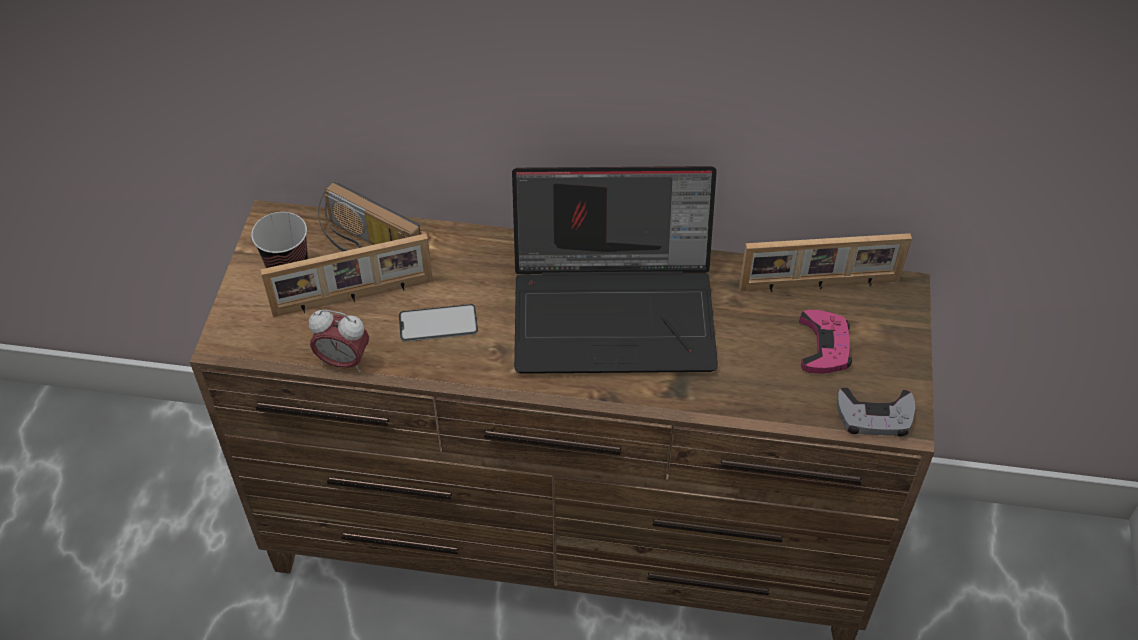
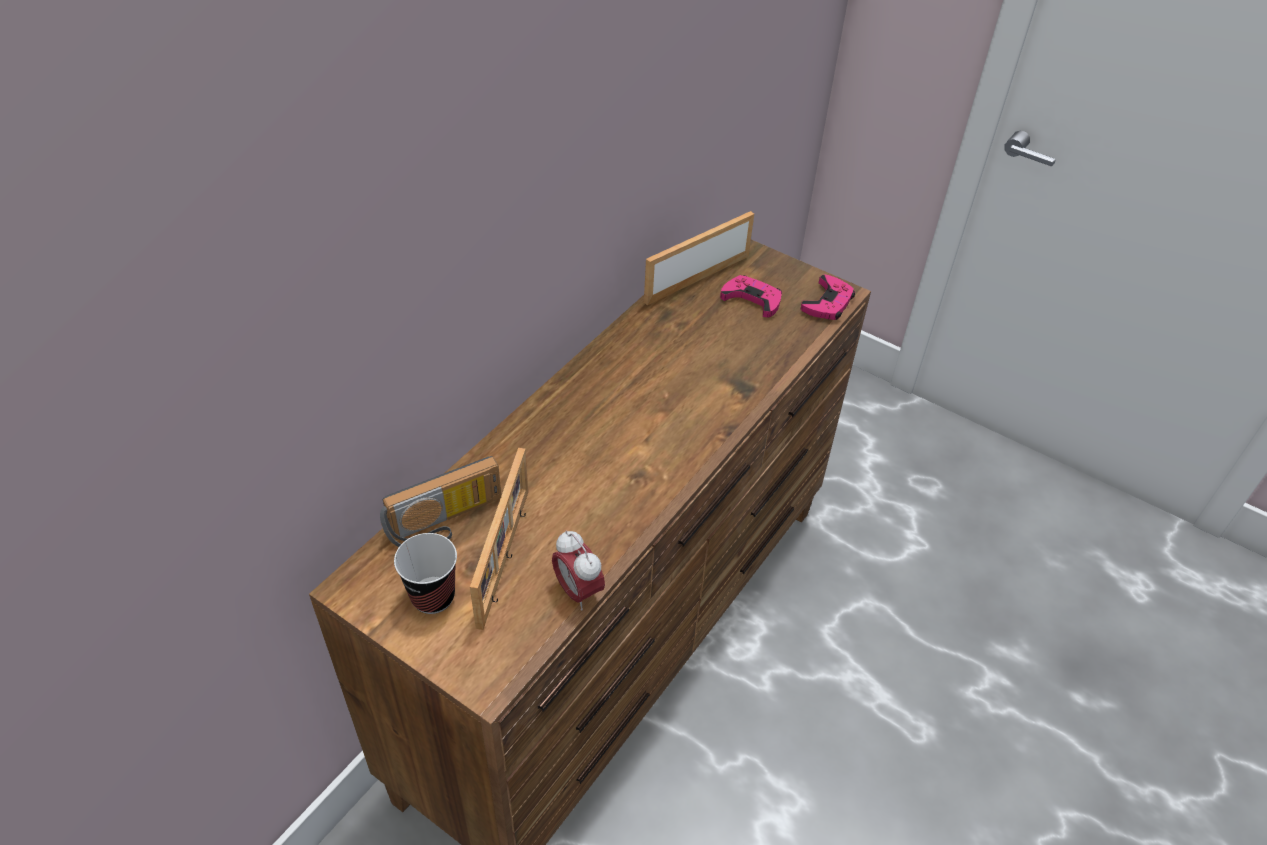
camera: 65 degrees left, 5 degrees down
(343, 361) = (578, 591): alarm clock -> alarm clock turned 105 degrees clockwise
(438, 323) = (580, 506): phone -> none
(616, 310) = (644, 390): laptop -> none
(819, 285) = (696, 277): picture frame -> picture frame turned 150 degrees counterclockwise
(875, 416) = (828, 303): grey game controller -> pink game controller

